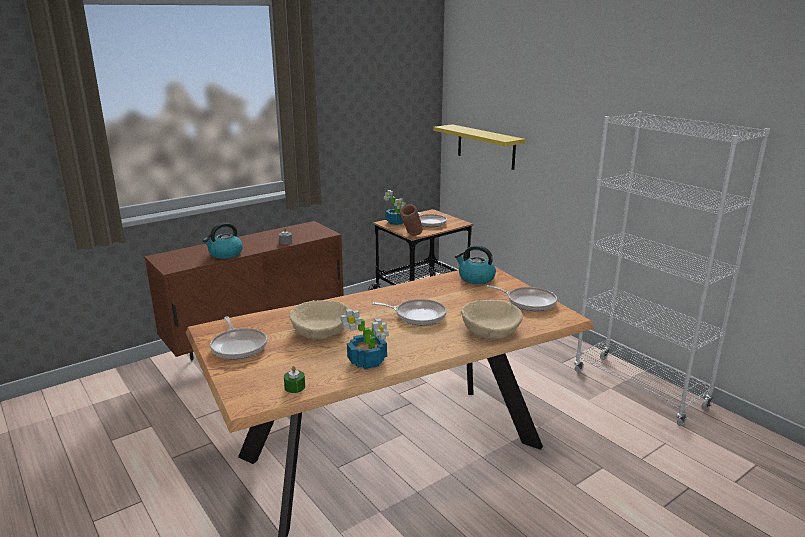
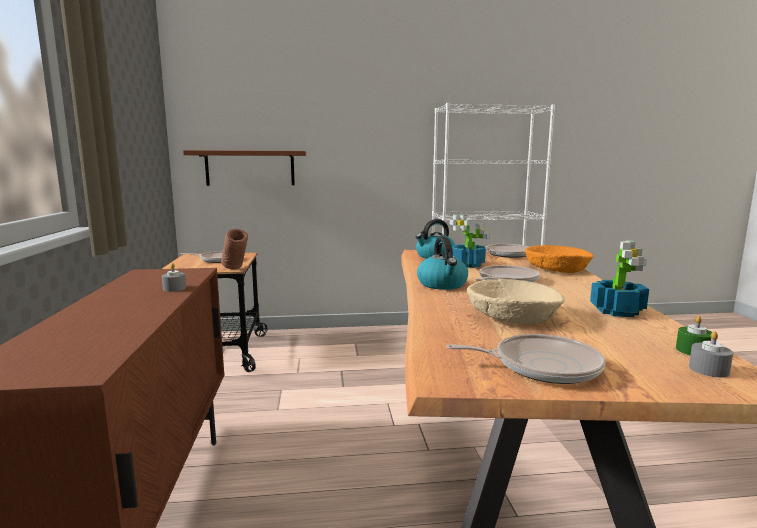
camera: 60 degrees left, 10 degrees down
(225, 254) = (128, 323): kettle -> kettle (442, 284)
(263, 390) = (708, 369): none -> grey candle
(396, 222) = (183, 267): potted plant -> potted plant (468, 265)
(486, 146) = (250, 168): yellow shelf -> brown shelf
(490, 329) = (556, 269): beige bowl -> orange bowl

